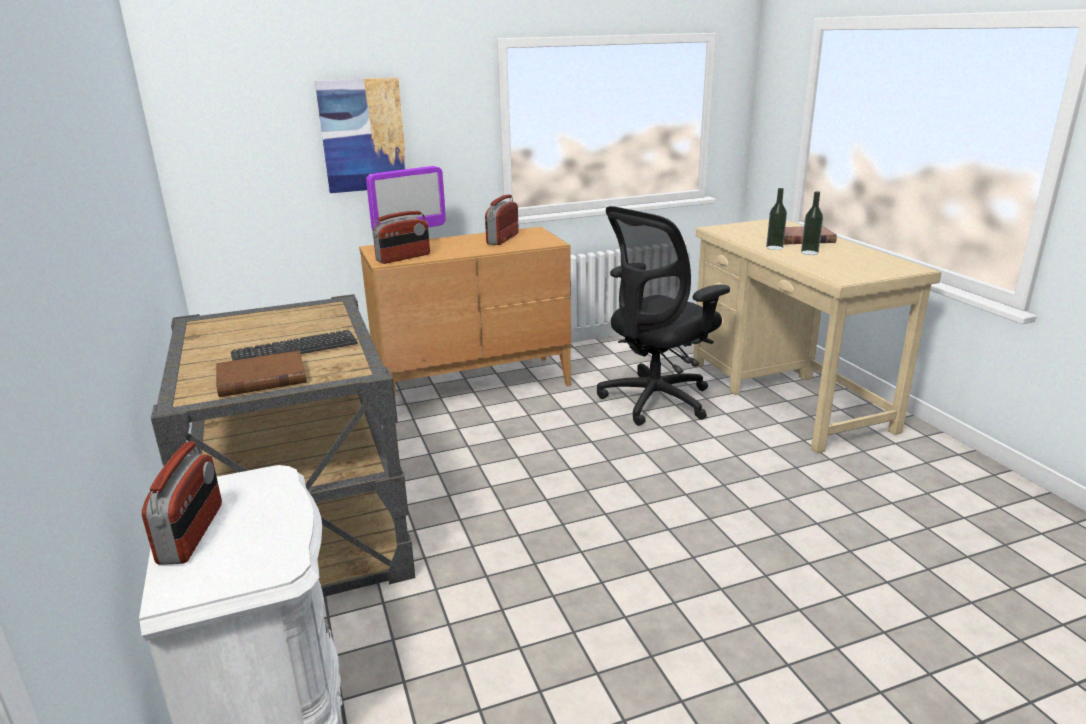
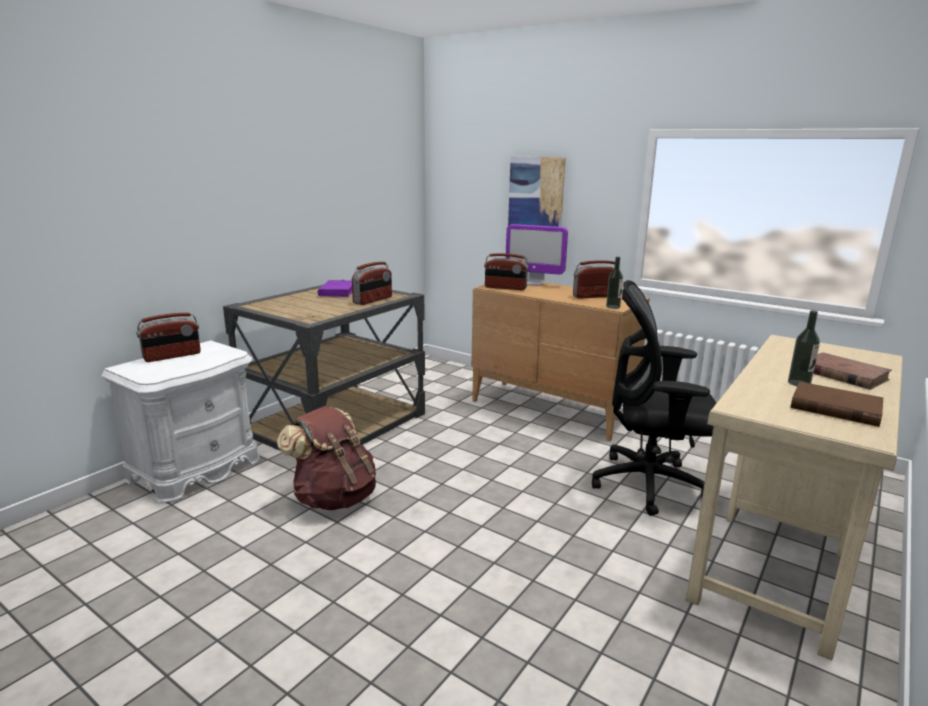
camera: 55 degrees right, 5 degrees down
(236, 331) = (338, 291): none -> purple book
(261, 379) = (281, 309): brown book -> brown book (834, 408)
(295, 349) = (326, 304): keyboard -> none
(325, 322) = (373, 300): none -> radio
(497, 583) = (334, 498): none -> brown backpack
(774, 248) = (778, 368): bottle -> bottle (613, 307)

